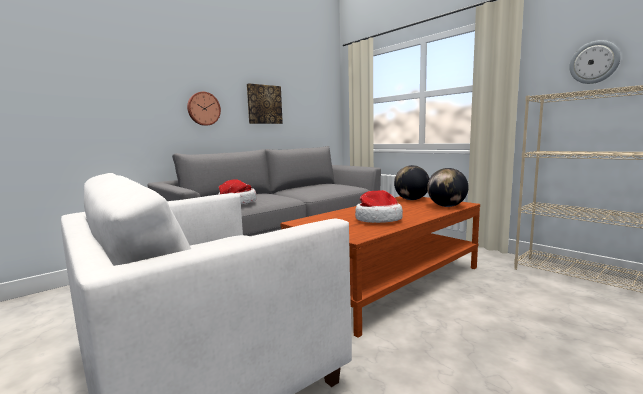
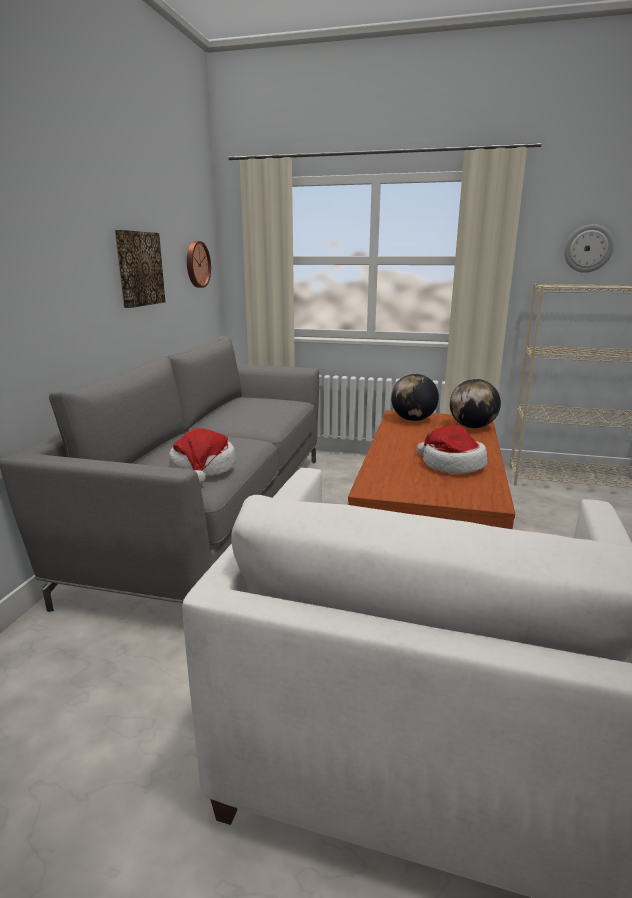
camera: 35 degrees left, 10 degrees up
(203, 108) = (61, 286): wall clock -> wall clock (196, 264)

